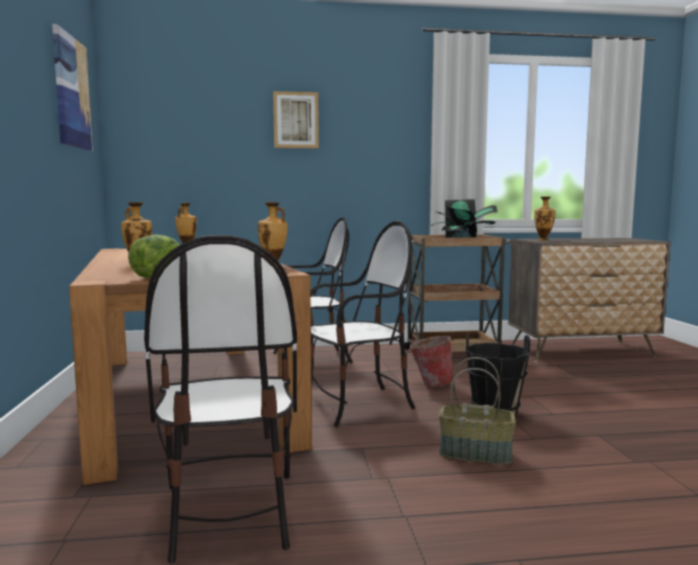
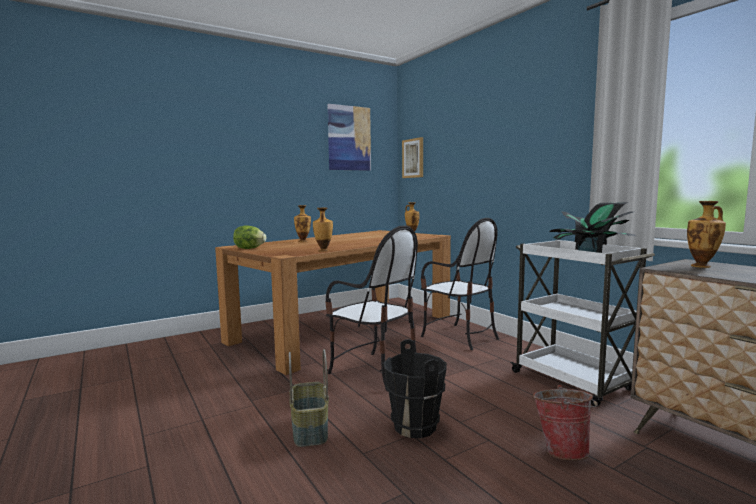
camera: 65 degrees right, 0 degrees up
(229, 512) = (199, 375): chair -> none
(296, 120) = (489, 131): picture -> picture (413, 158)
(430, 384) = (458, 387): bucket -> bucket (562, 450)
(452, 354) = (573, 382): brown cart -> white cart

